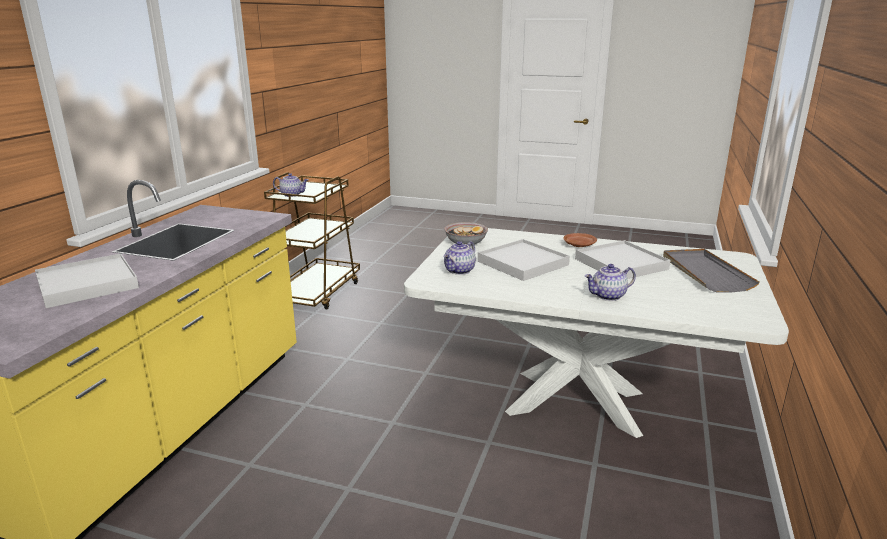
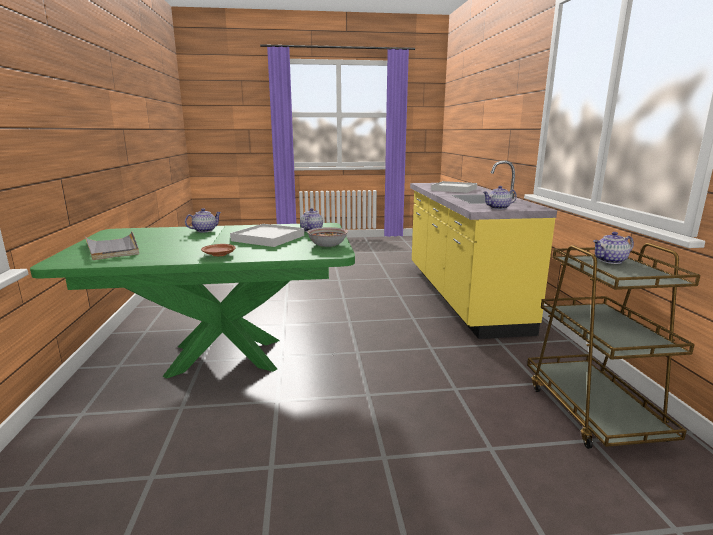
camera: 155 degrees right, 5 degrees down
(242, 215) = (498, 208): none -> teapot
(576, 403) = (225, 357): white dining table -> green dining table
(621, 264) = (184, 246): white tray -> none

